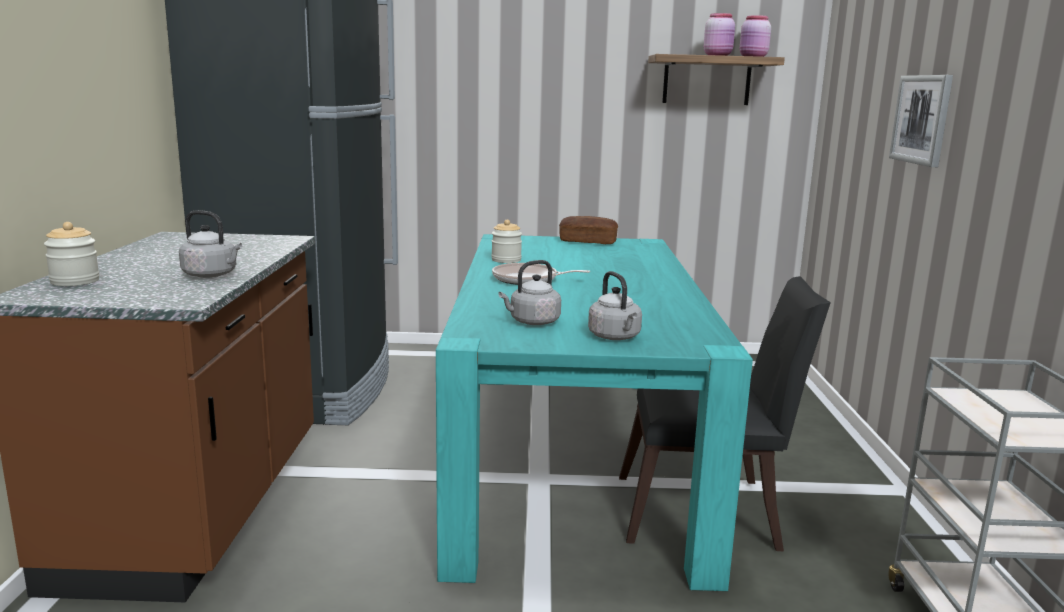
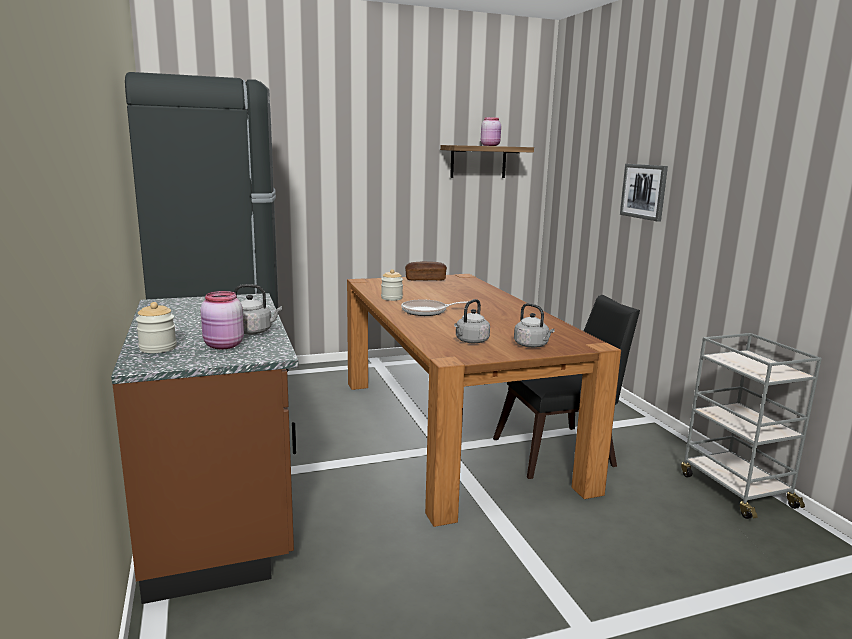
camera: 20 degrees left, 0 degrees up
(572, 455) = (453, 429): turquoise dining table -> brown dining table
(753, 57) = (510, 146): pink jar -> pink jar (223, 346)

